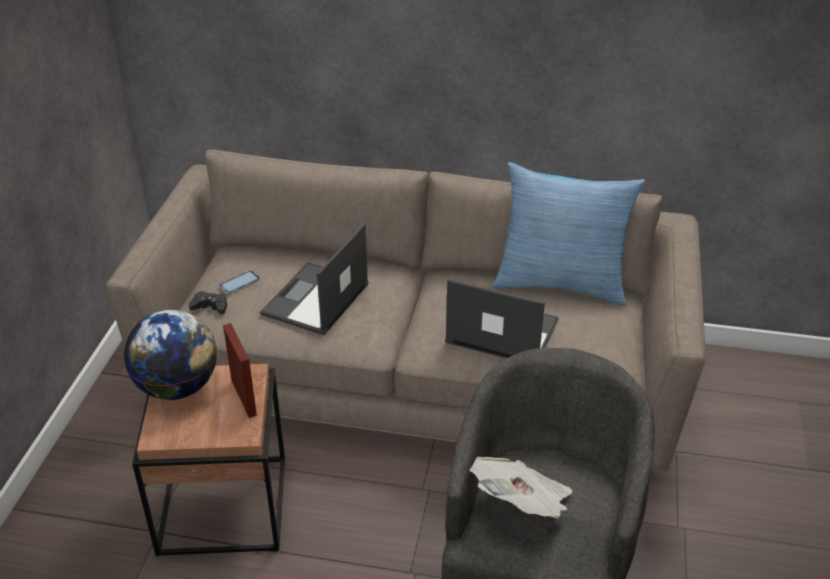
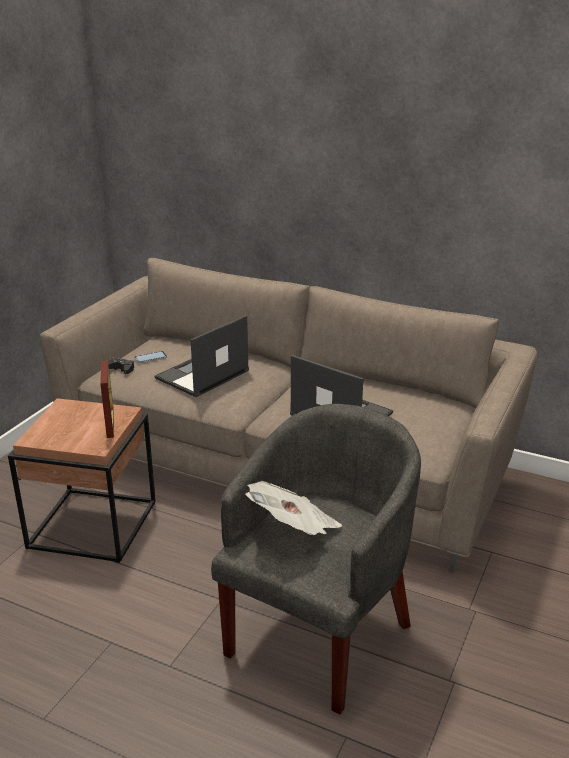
camera: 15 degrees right, 10 degrees down
(177, 387) = (65, 412): globe -> none
(561, 283) = (408, 390): pillow -> none

